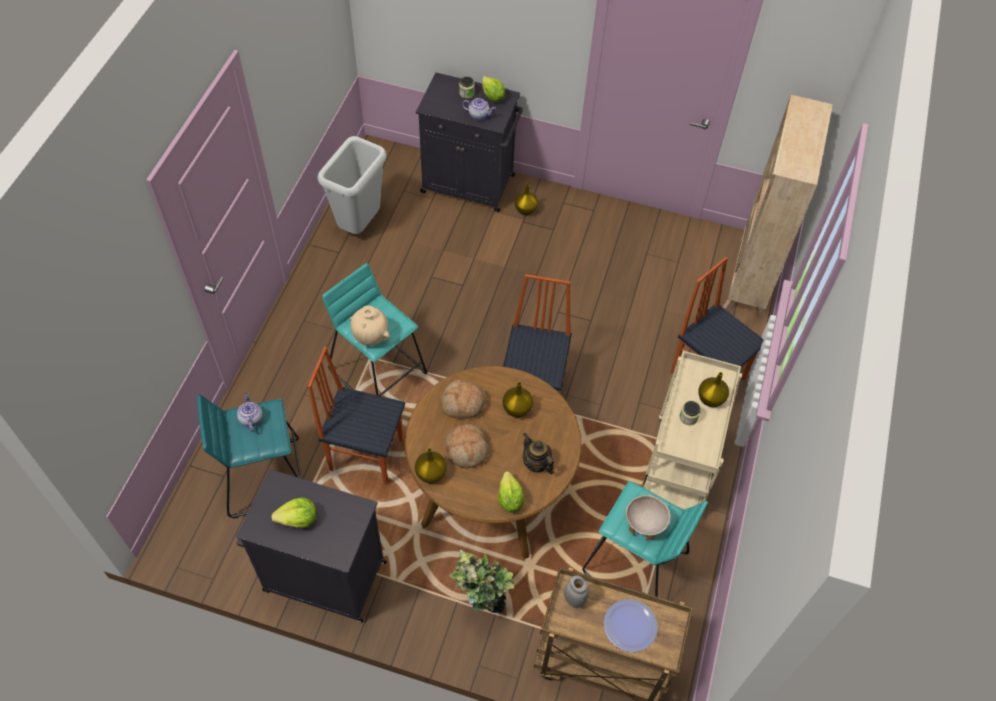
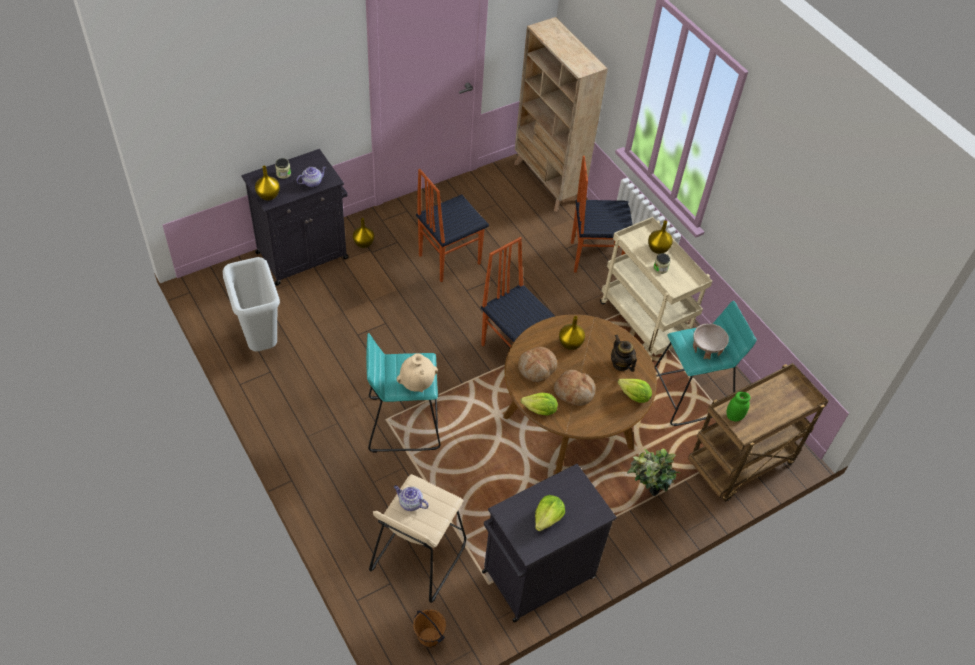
camera: 50 degrees left, 5 degrees down
(199, 539) = (429, 637): none -> brown bucket
(264, 476) = (418, 557): turquoise stool -> beige stool
(366, 454) = (464, 480): chair -> chair (448, 259)
(430, 473) = (573, 424): yellow vase -> yellow vase (268, 195)
(492, 97) = (305, 164): lettuce -> lettuce (540, 410)
(536, 463) = (621, 364): teapot -> teapot turned 60 degrees clockwise
(574, 599) = (734, 416): grey jar -> green jar
(630, 626) = (775, 403): plate -> none

